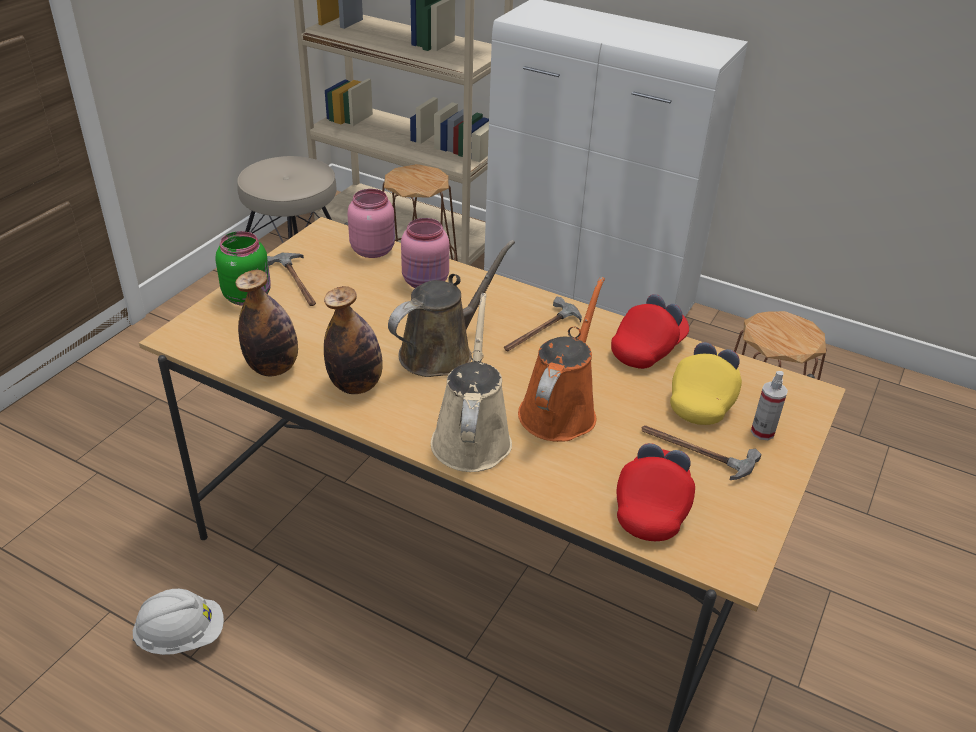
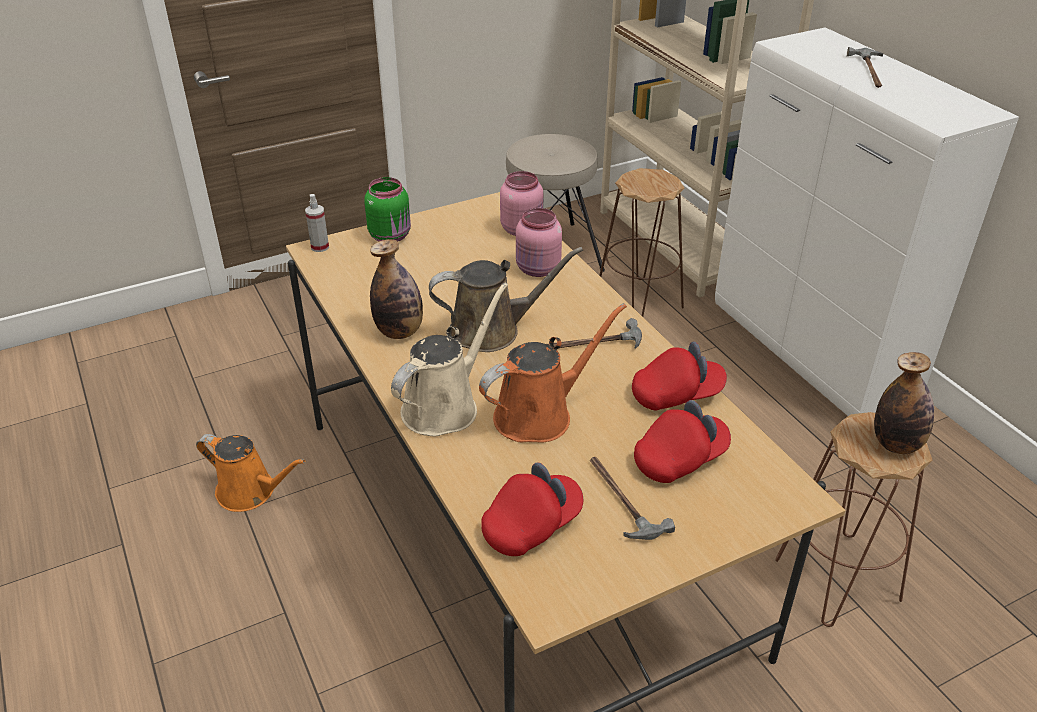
camera: 35 degrees right, 0 degrees up
(182, 636) = (250, 492): white hard hat -> orange watering can
(273, 368) = (355, 296): bottle -> bottle (896, 444)
(297, 282) = (437, 237): hammer -> hammer (870, 71)
(703, 399) = (680, 459): yellow cap -> red cap
(762, 432) = (707, 511): spray bottle -> spray bottle (320, 247)

